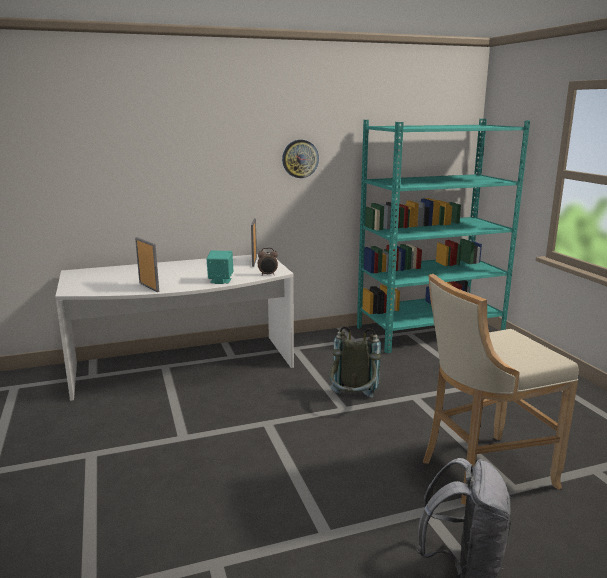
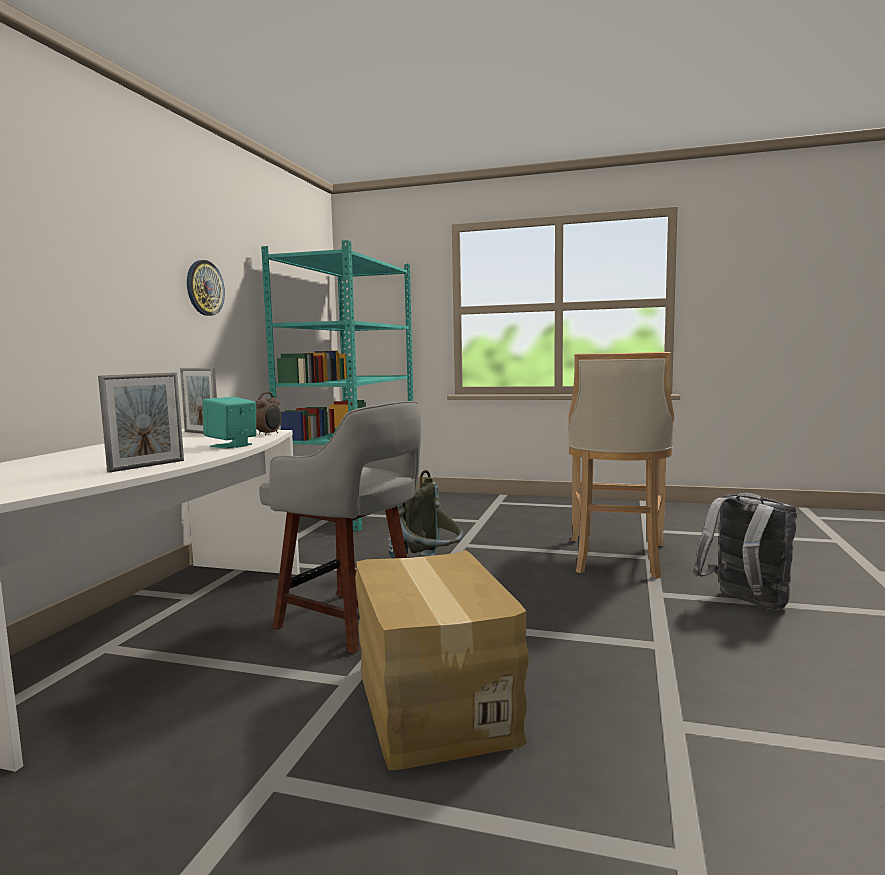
camera: 55 degrees left, 10 degrees down
(149, 287) = (147, 466): picture frame -> picture frame turned 135 degrees clockwise
(179, 469) = (432, 702): none -> cardboard box
(246, 410) = (351, 623): none -> grey stool

